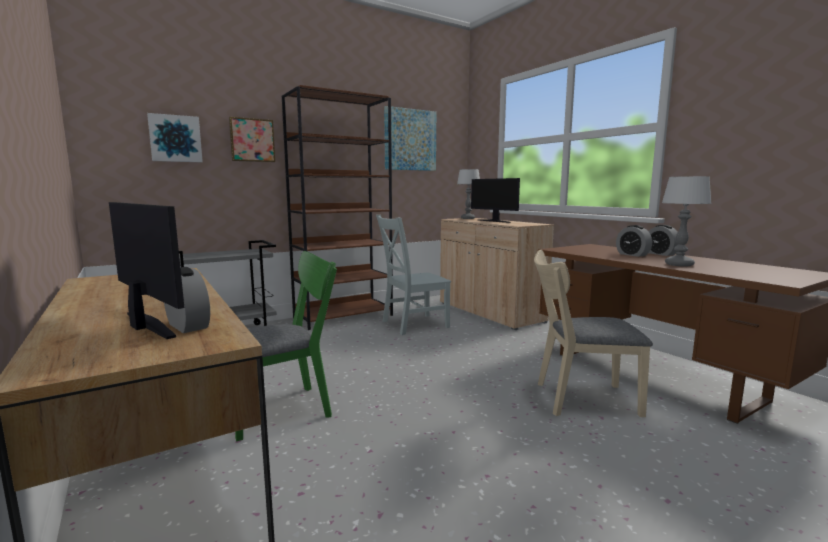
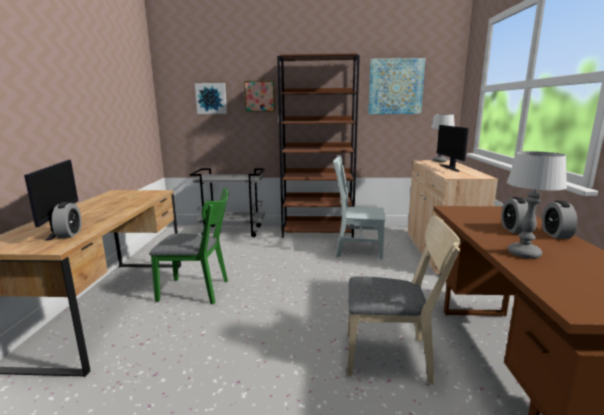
camera: 35 degrees right, 5 degrees up
(578, 399) = (394, 356): beige chair -> beige chair turned 150 degrees clockwise

